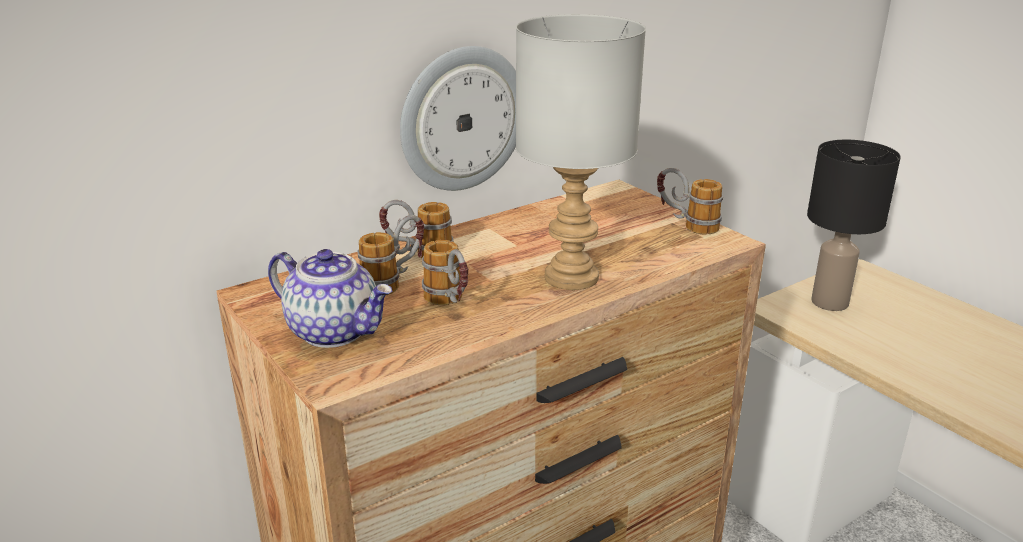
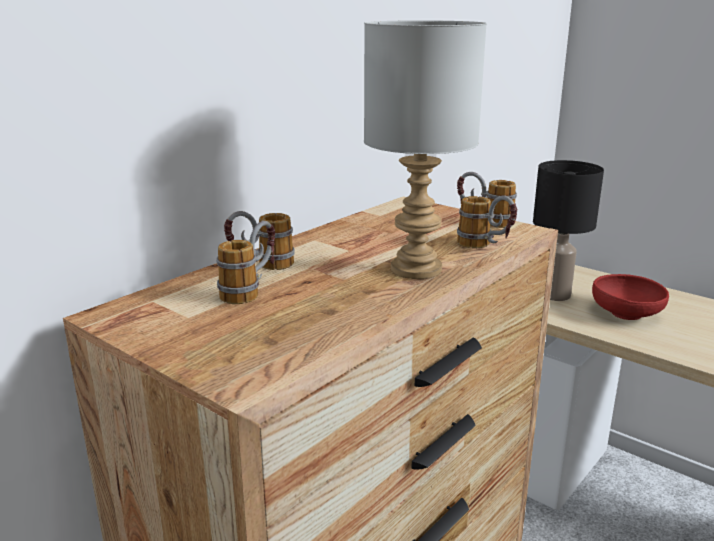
camera: 15 degrees left, 5 degrees down
(335, 331) = (215, 338): teapot -> none
(450, 304) = (318, 302): mug -> mug (485, 247)
(462, 119) = (280, 138): wall clock -> none
(908, 337) = (625, 313): none -> red bowl

